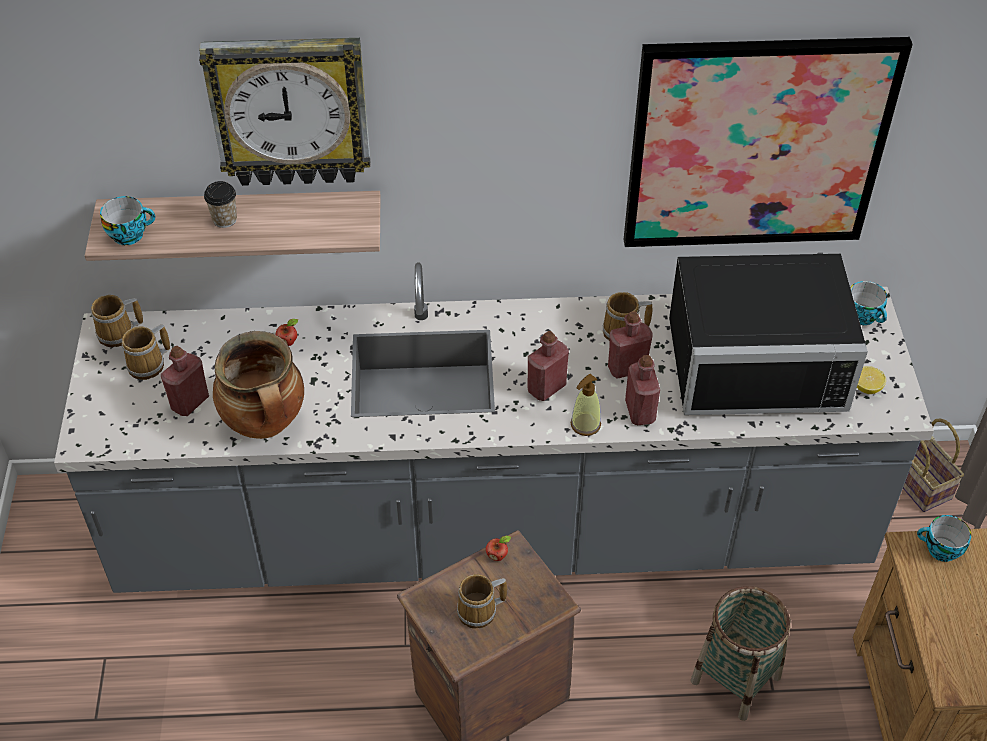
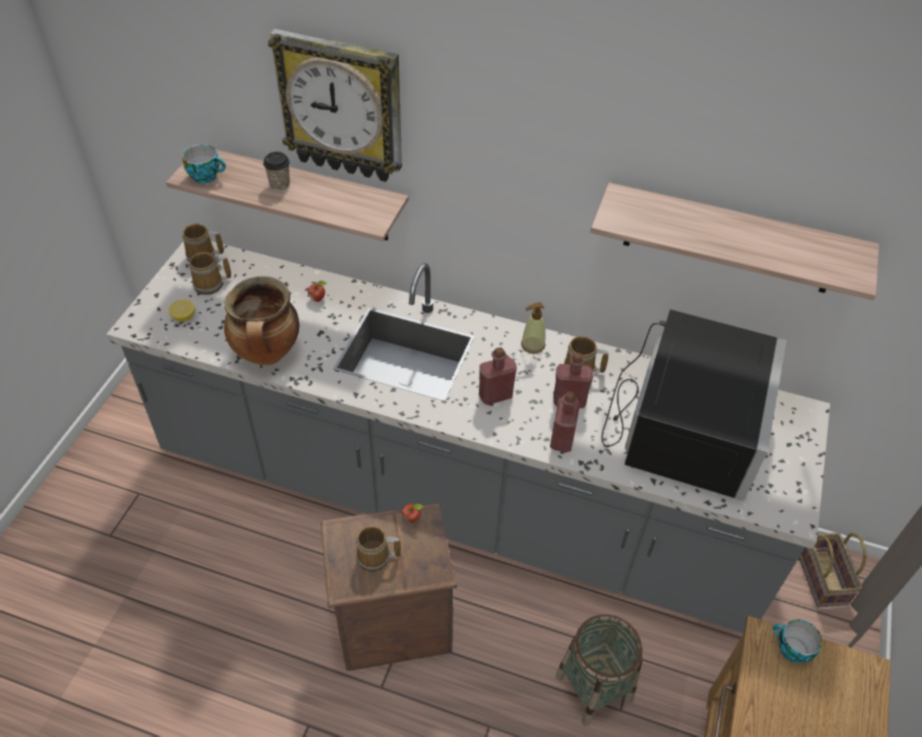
camera: 20 degrees right, 0 degrees up
(190, 402) = (223, 320): red bottle -> none
(585, 424) = (511, 435): soap dispenser -> soap dispenser (532, 345)
(754, 356) = (682, 425): black microwave -> black microwave turned 90 degrees counterclockwise
(757, 144) = (730, 240): picture -> shelf
(864, 316) = (797, 422): cup -> none
(866, 388) = (771, 483): lemon -> lemon (184, 316)

